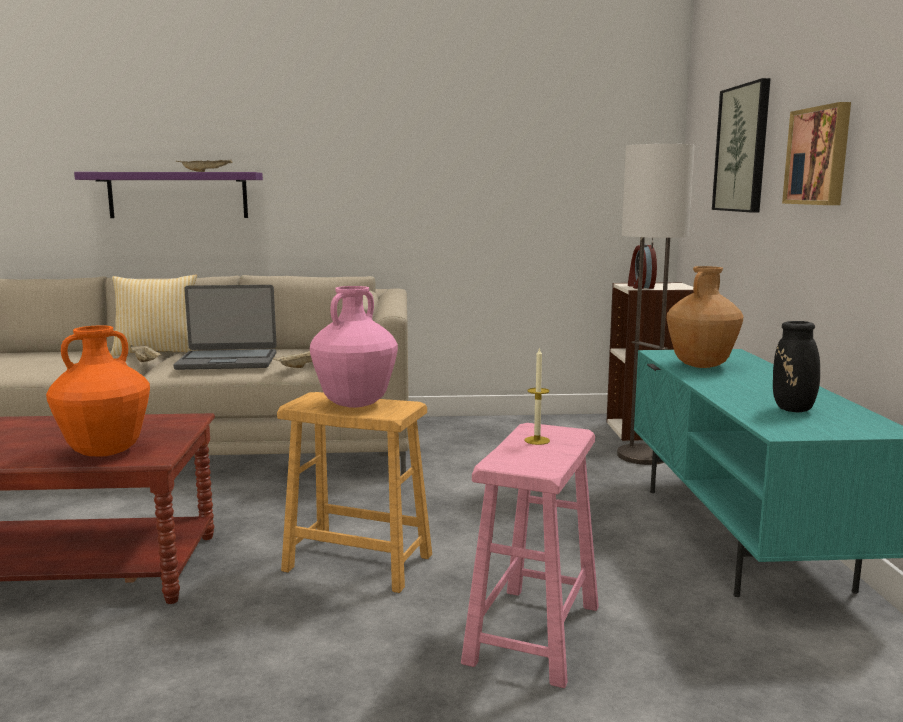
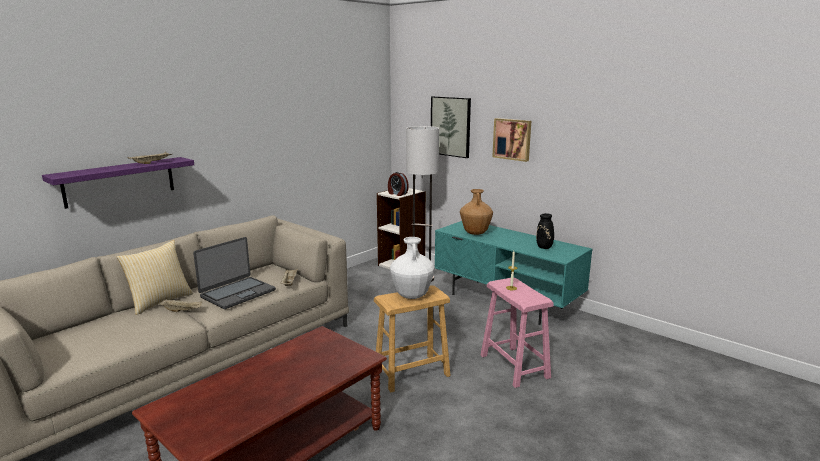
camera: 45 degrees left, 5 degrees up
(106, 452) = (340, 365): orange vase -> none
(355, 404) = (412, 296): pink vase -> white vase

